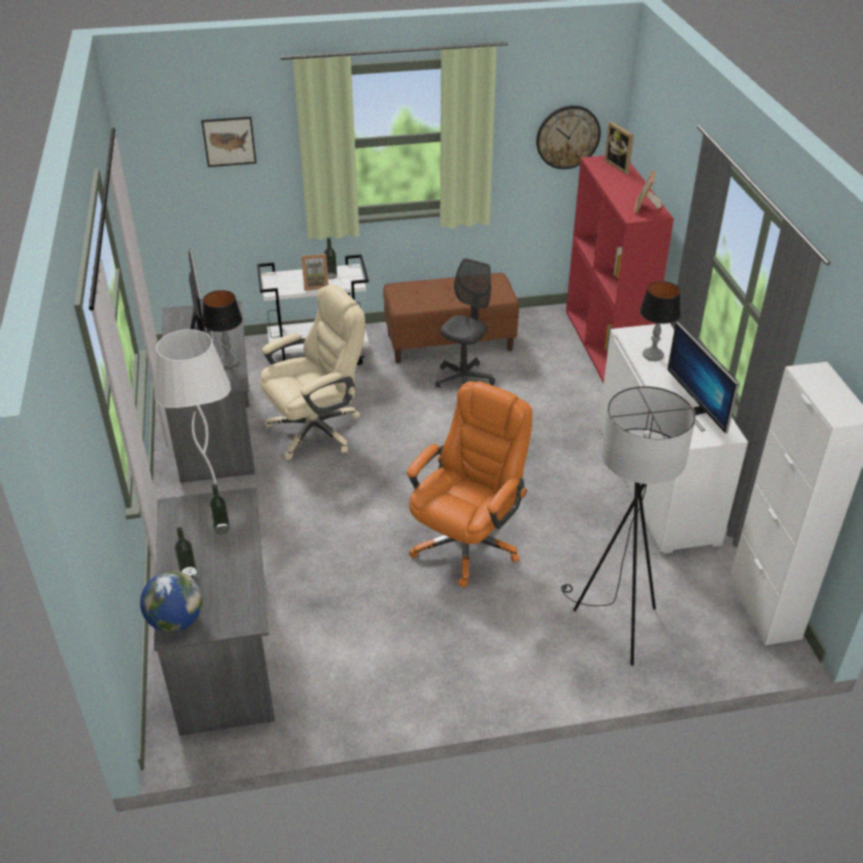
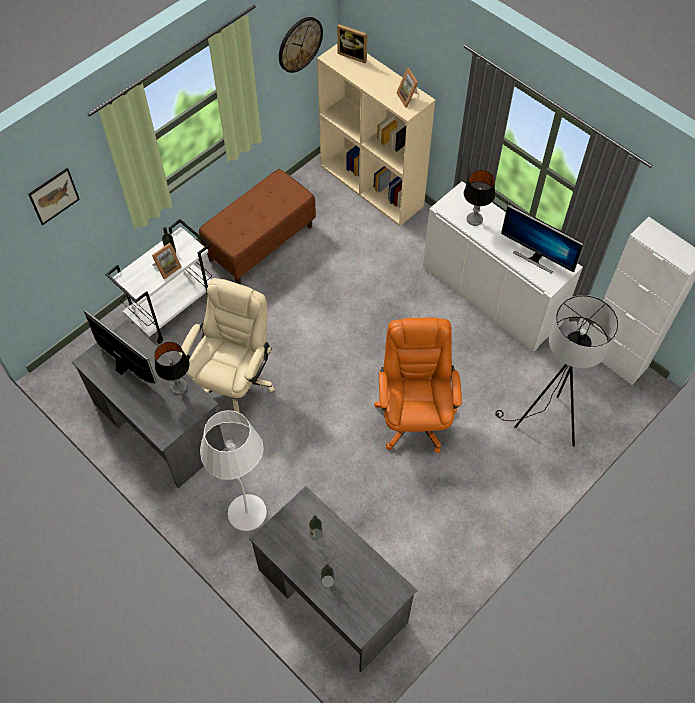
camera: 35 degrees left, 20 degrees up
(176, 621) = (355, 621): globe -> none
(463, 380) = (300, 275): grey office chair -> none
(606, 345) = (372, 186): red bookcase -> beige bookcase

